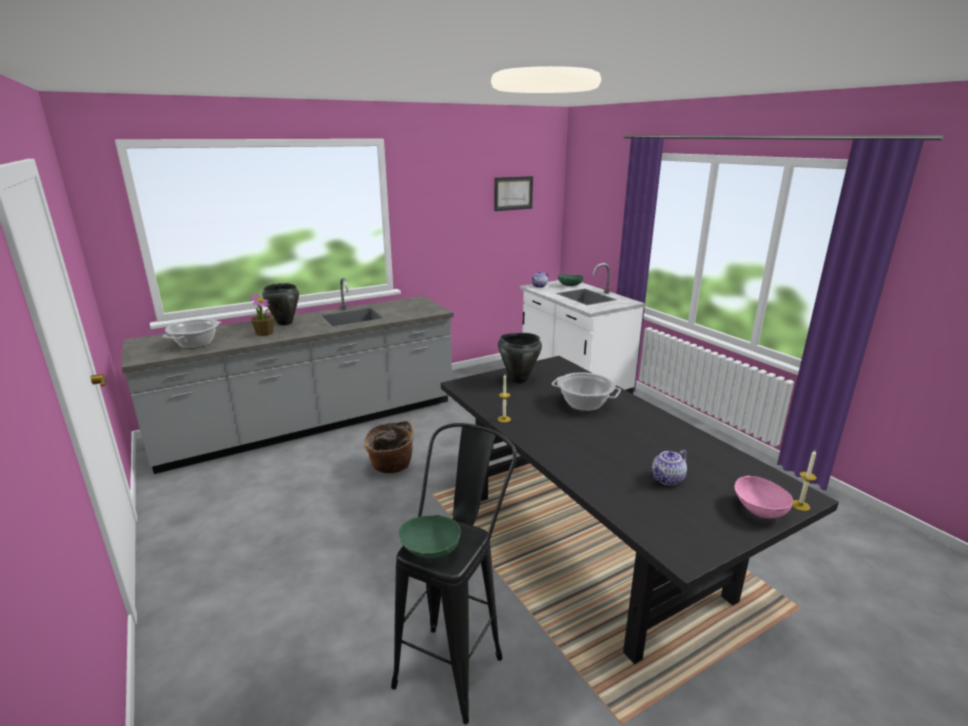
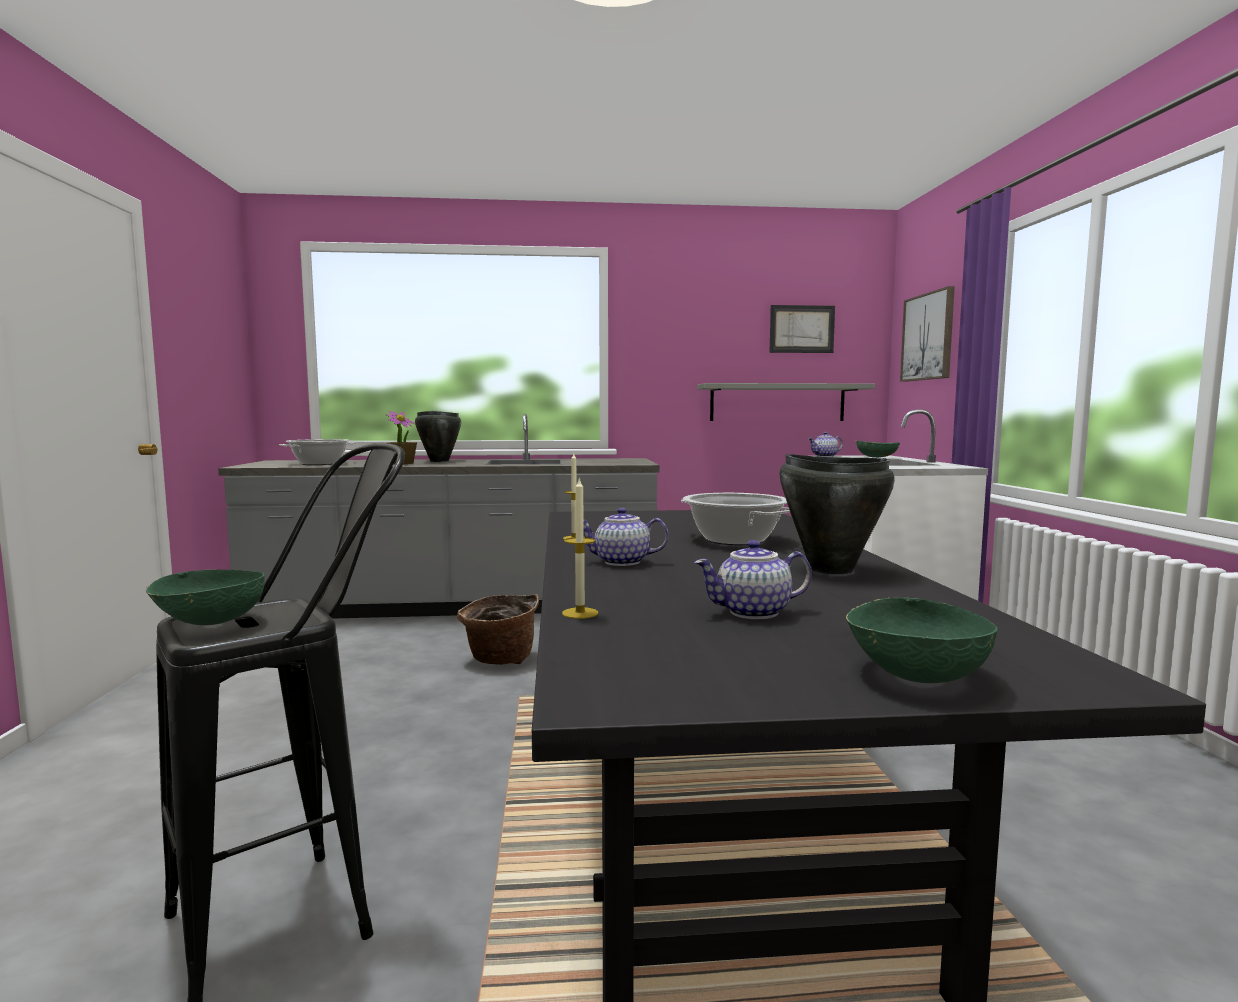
camera: 25 degrees right, 15 degrees down
(499, 245) = (777, 402): none -> grey shelf
(518, 380) = (666, 517): black cooking pot -> black cooking pot (830, 569)
(562, 443) = (621, 562): none -> teapot
(595, 205) = (928, 337): none -> picture
(758, 510) = (915, 674): pink bowl -> green bowl
(800, 505) = (1057, 687): candle -> candle (580, 613)

